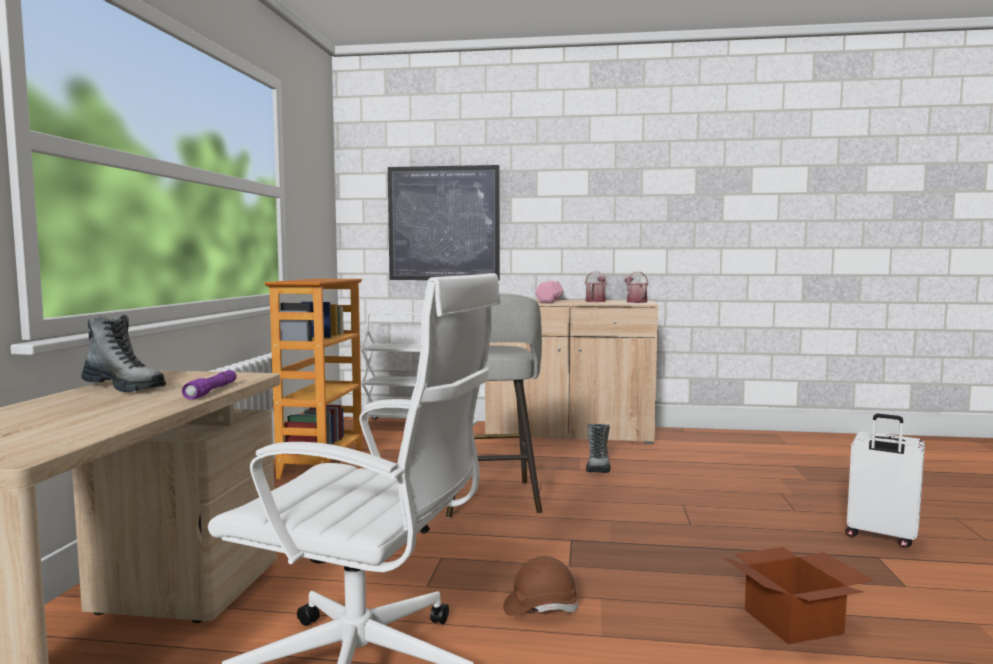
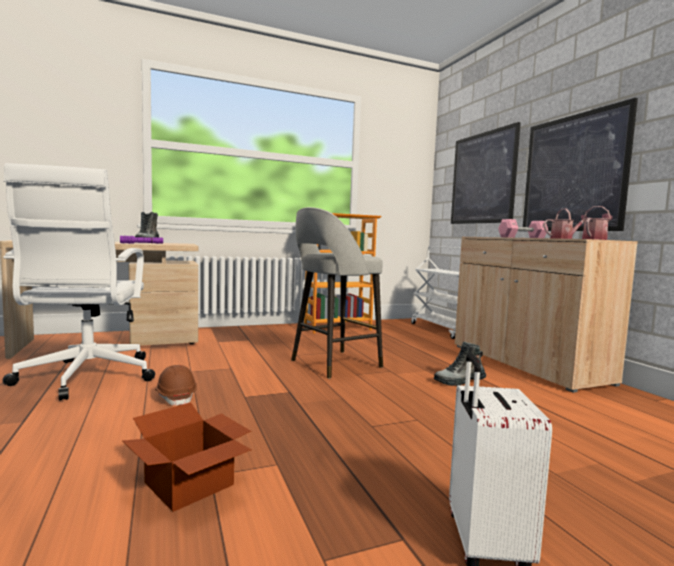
camera: 60 degrees right, 0 degrees up
(575, 232) = (573, 173): none -> picture

